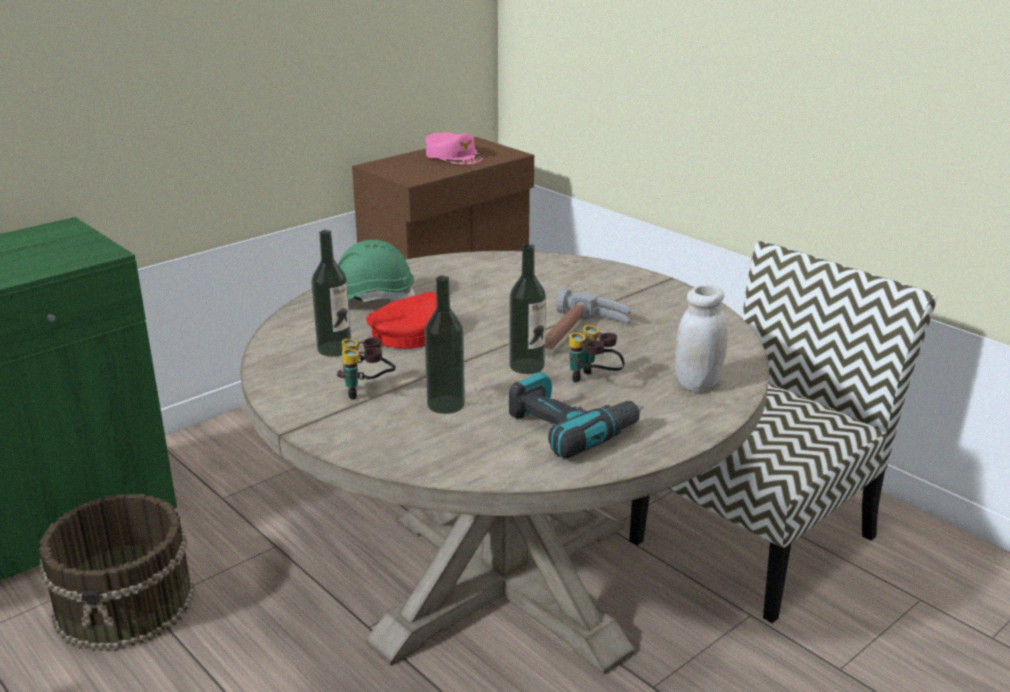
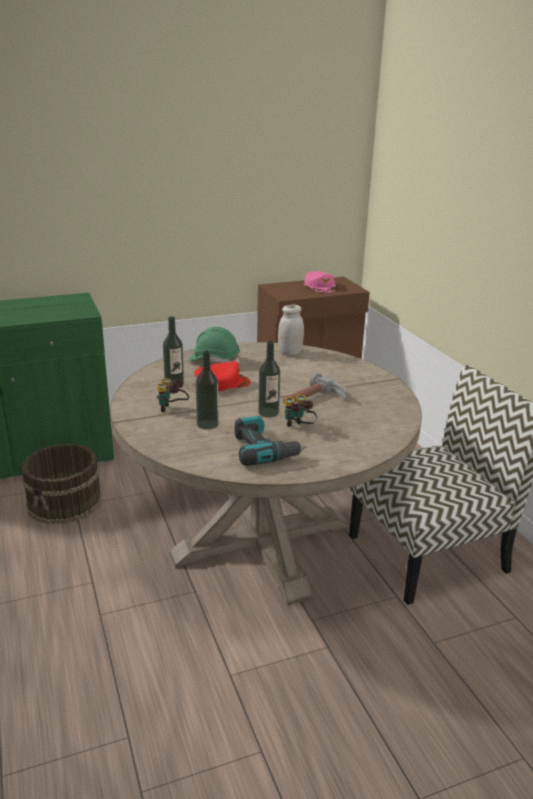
camera: 20 degrees right, 0 degrees up
(698, 383) = (358, 441): white jar -> white jar (290, 352)

